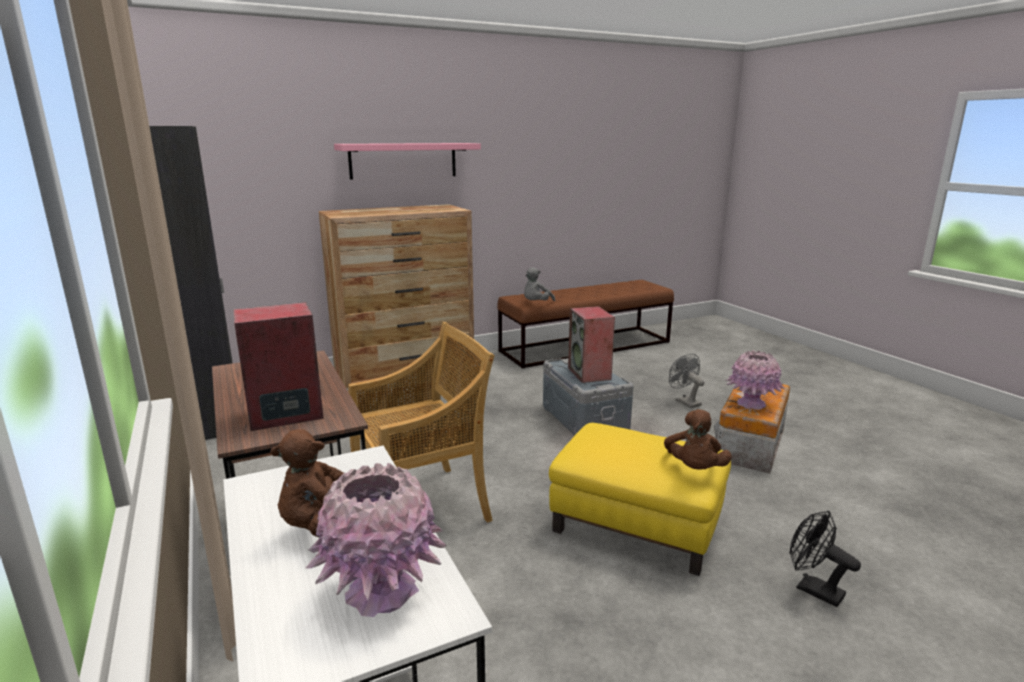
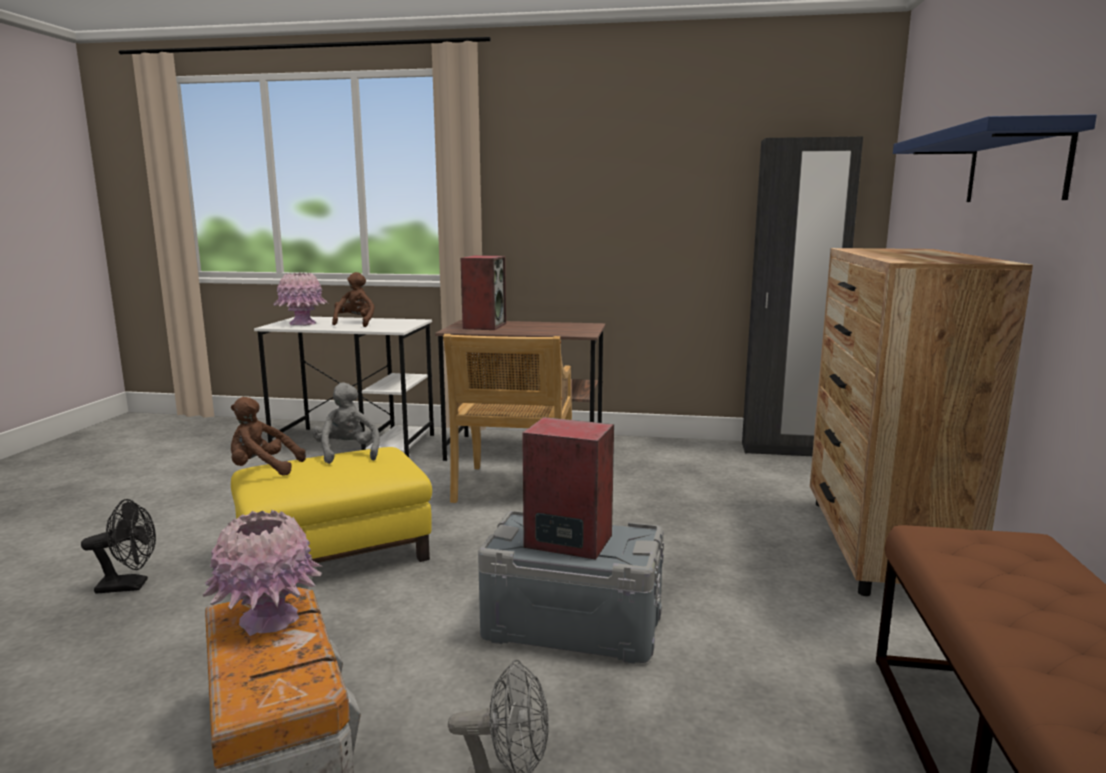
camera: 125 degrees right, 5 degrees down
(403, 160) = (1015, 166): pink shelf -> blue shelf
(536, 304) = (937, 545): grey plush toy -> grey plush toy (347, 453)
(694, 469) = (262, 469): brown plush toy -> brown plush toy turned 45 degrees counterclockwise

